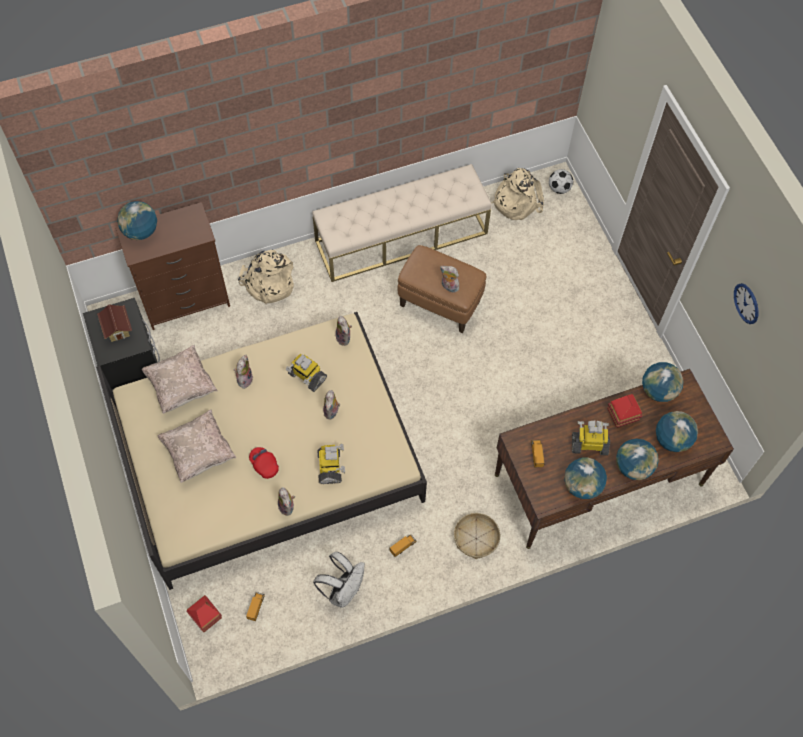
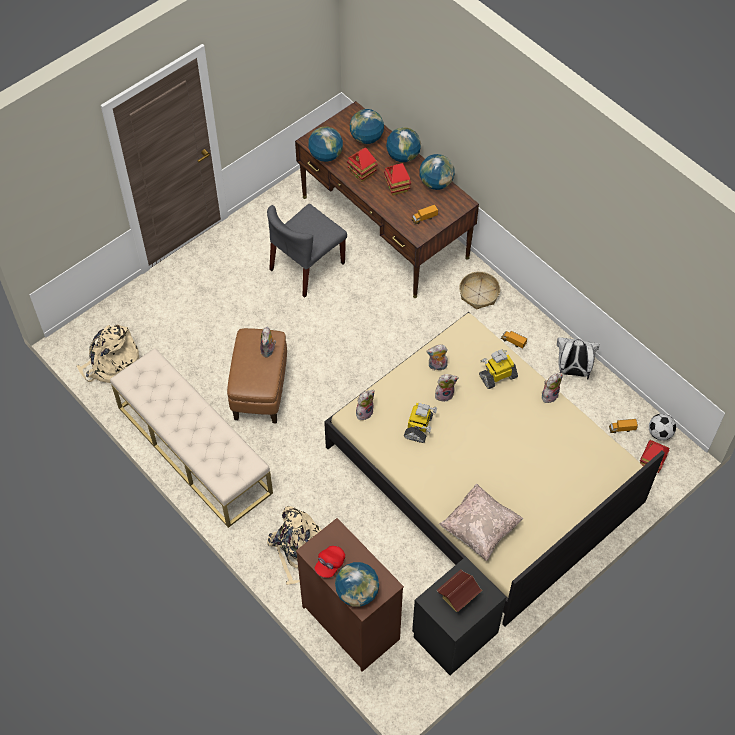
camera: 110 degrees left, 5 degrees down
(199, 453) = (537, 484): beige pillow -> none
(244, 378) = (445, 478): plush toy -> plush toy (437, 366)
(264, 465) = (521, 427): red cap -> red cap (330, 564)
(559, 188) = (84, 333): football -> football (659, 433)
(571, 388) = (307, 267): none -> grey chair
(589, 444) = (397, 187): toy robot -> toy house
(746, 303) = (269, 60): wall clock -> none

